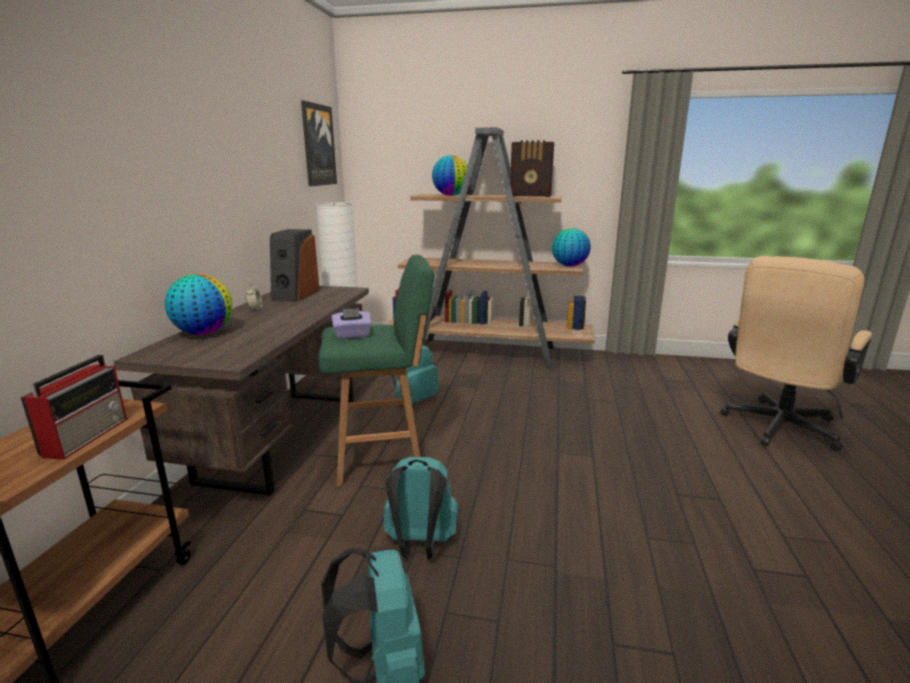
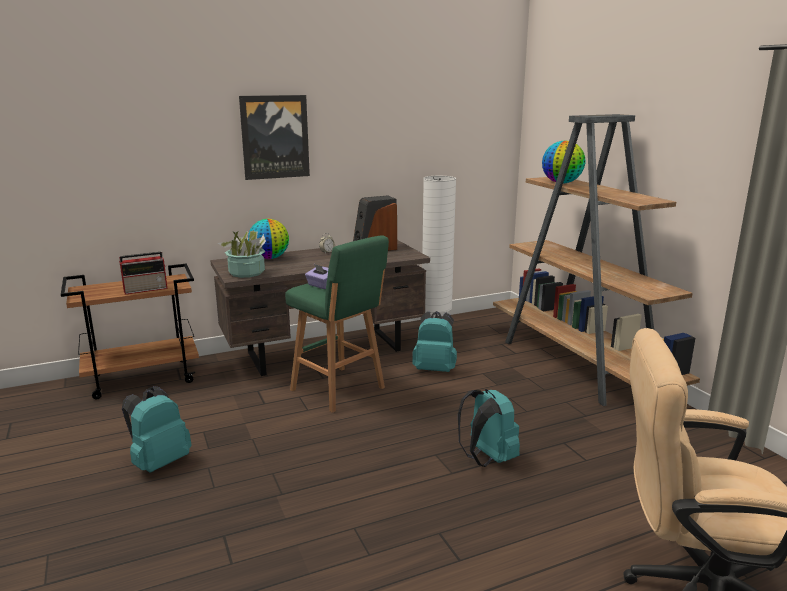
camera: 55 degrees right, 0 degrees up
(231, 353) = (247, 273): none -> potted plant
(318, 145) = (474, 121): picture -> picture (275, 137)
(420, 545) = (258, 438): turquoise backpack -> turquoise backpack (487, 458)
(531, 196) = (632, 197): radio -> none
(569, 266) = (659, 291): globe -> none

